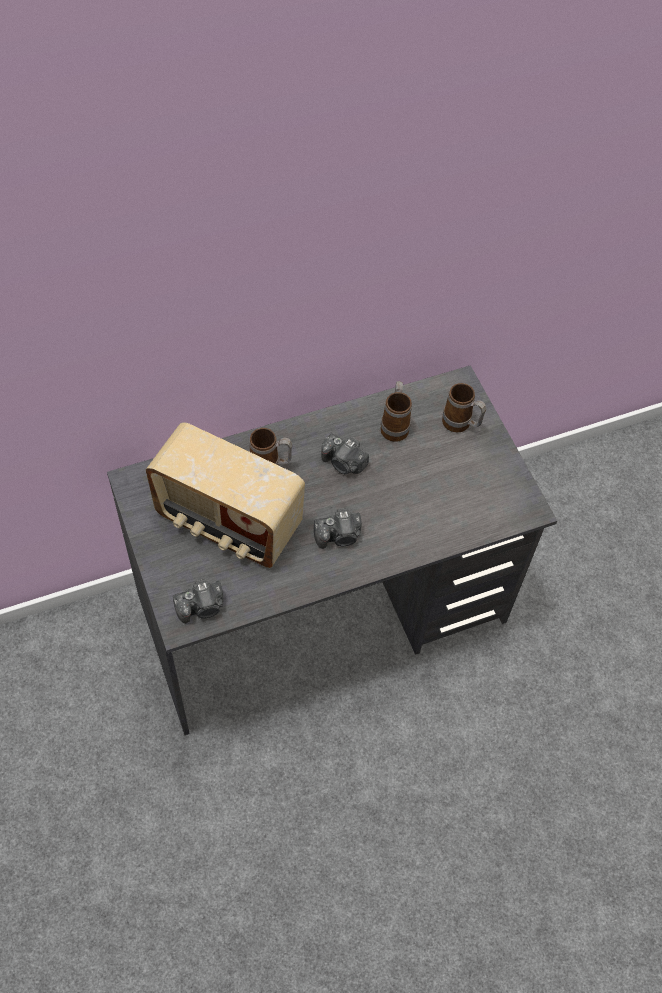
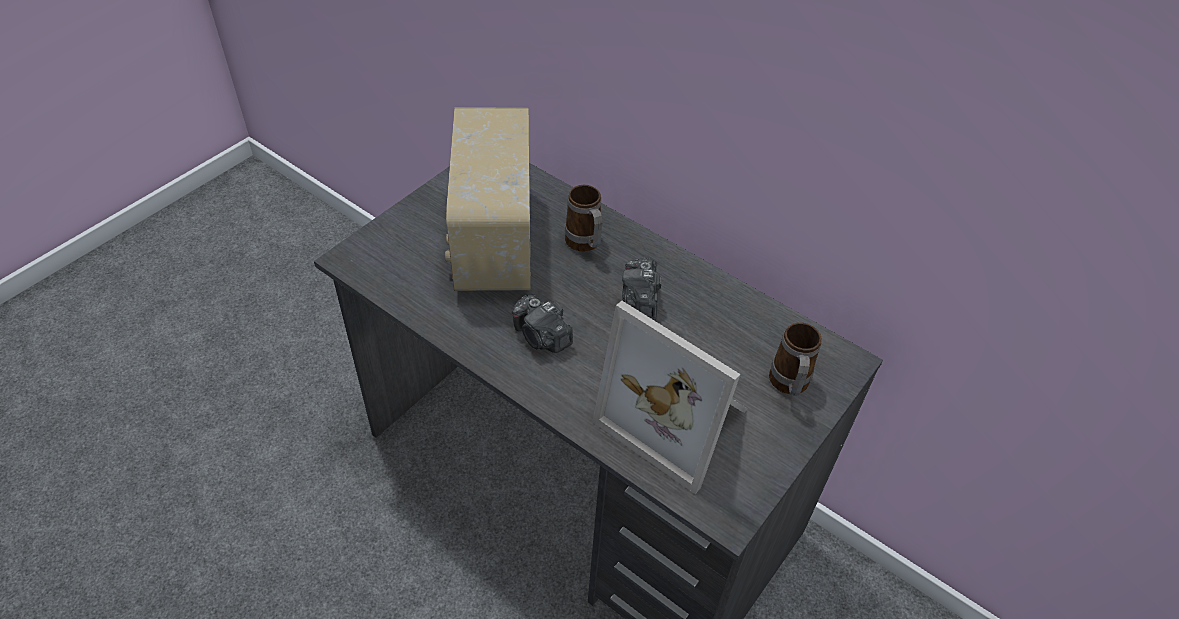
camera: 60 degrees right, 10 degrees down
(202, 607) = (378, 265): camera -> none
(395, 425) = (730, 324): mug -> none
(450, 495) = (678, 418): none -> picture frame

